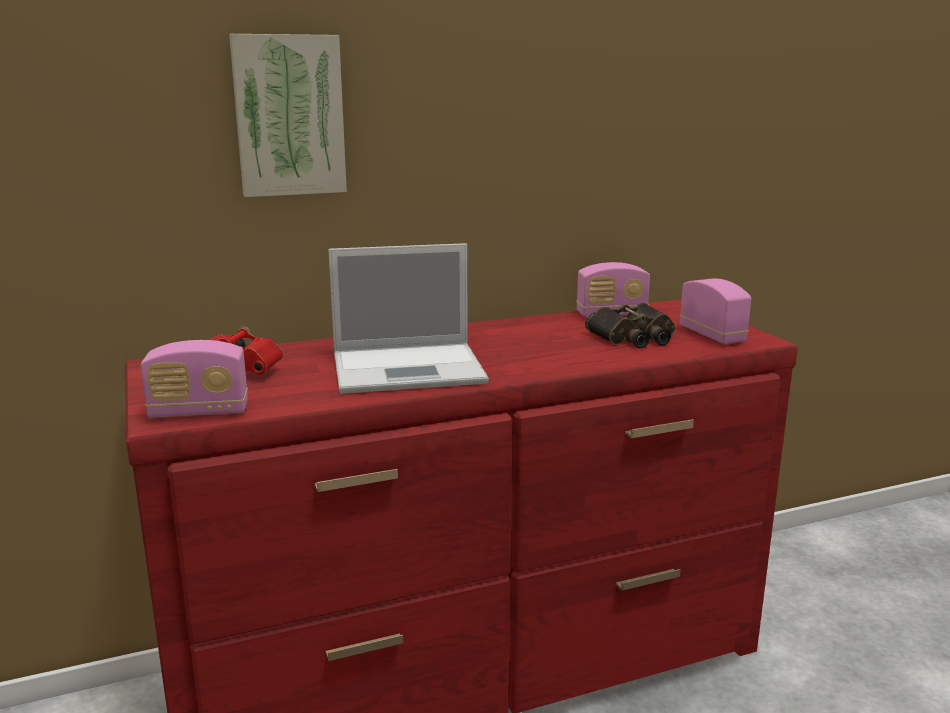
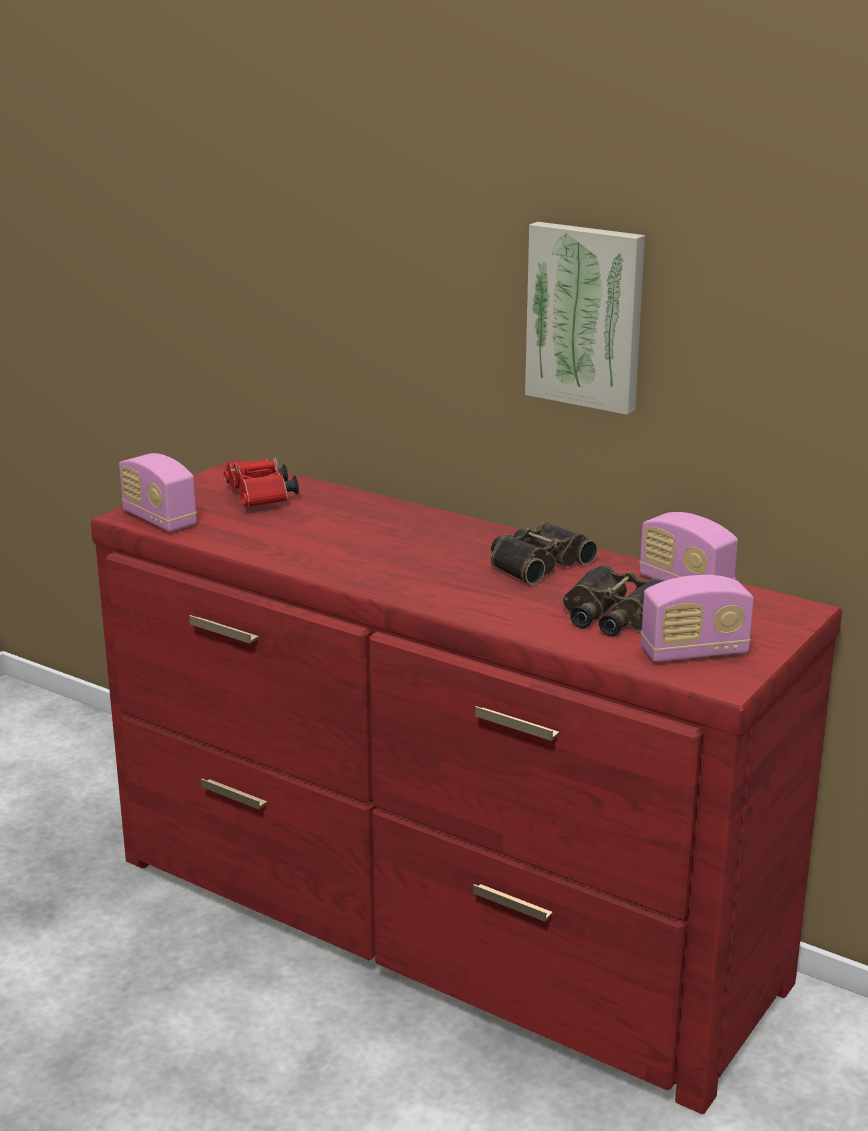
camera: 55 degrees right, 5 degrees up
(289, 116) = (377, 256): picture -> picture (586, 316)
(411, 368) = (355, 552): laptop -> none
(522, 333) = (537, 563): none -> binoculars
(712, 335) = (694, 652): radio -> radio turned 45 degrees clockwise

